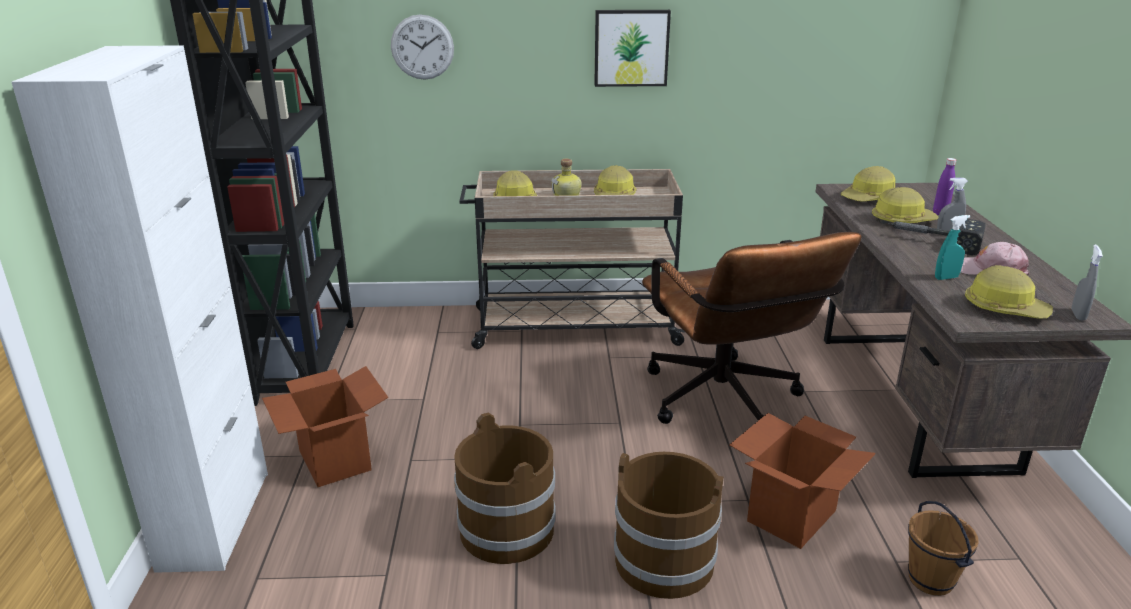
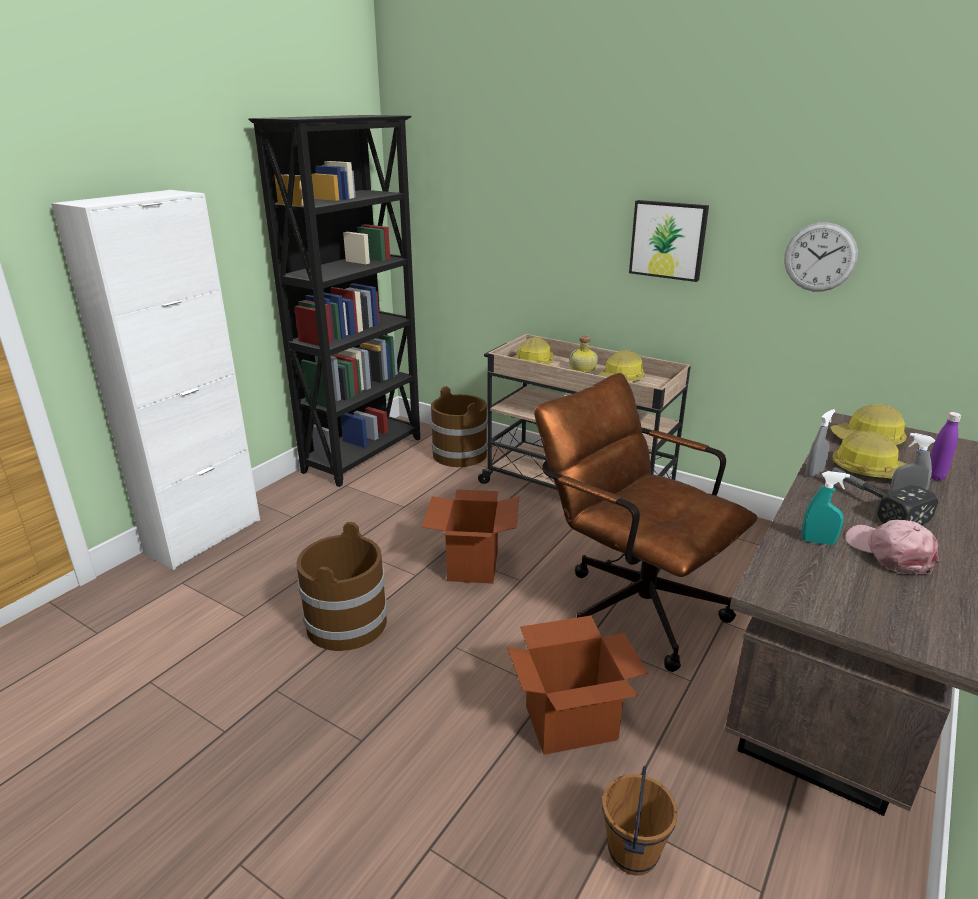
camera: 35 degrees right, 0 degrees up
(334, 460) = (304, 527): cardboard box -> cardboard box (473, 564)
(422, 47) = (496, 220): wall clock -> wall clock (820, 257)
(663, 561) = (422, 703): brown bucket -> brown bucket (459, 454)
(727, 405) = (630, 603): brown office chair -> brown office chair turned 120 degrees clockwise
(1004, 309) = (833, 595): hard hat -> none
(1078, 315) = (925, 637): grey spray bottle -> grey spray bottle (814, 473)

